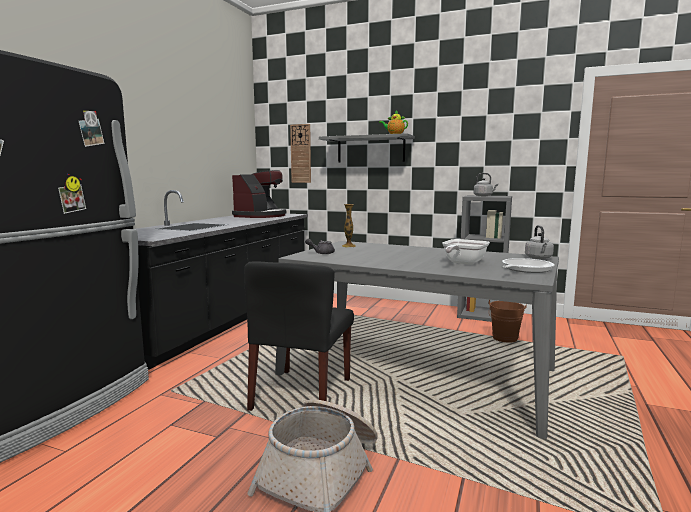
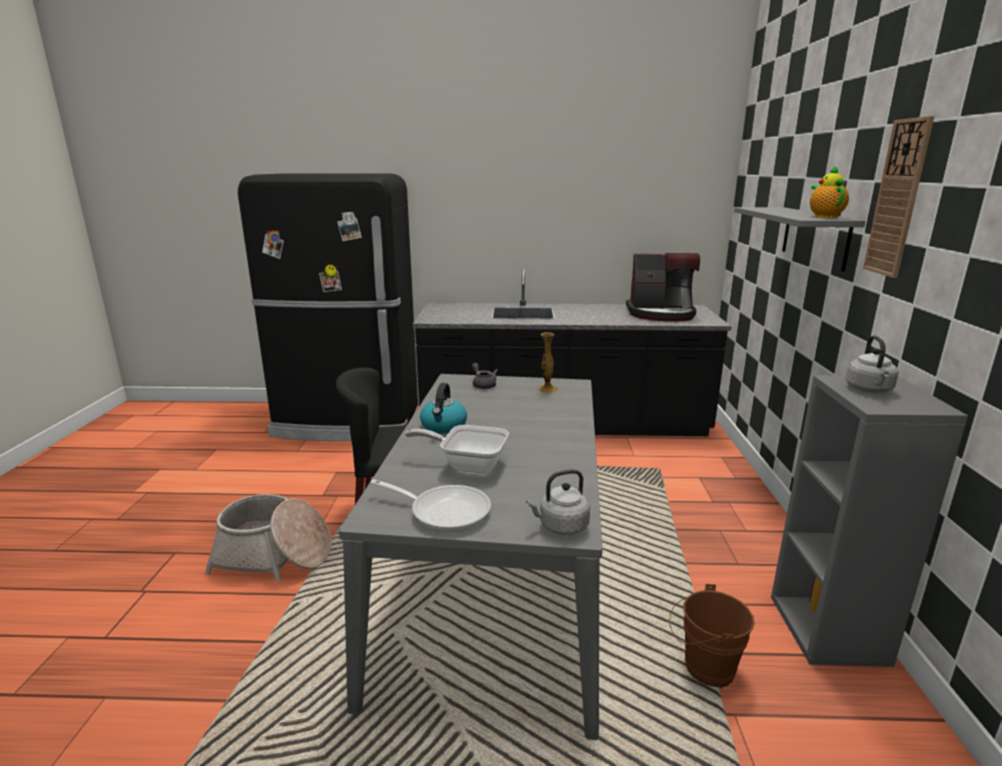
camera: 70 degrees right, 10 degrees up
(301, 153) = (758, 227): wall clock -> wall clock (898, 199)
(396, 263) = (444, 426): none -> kettle

